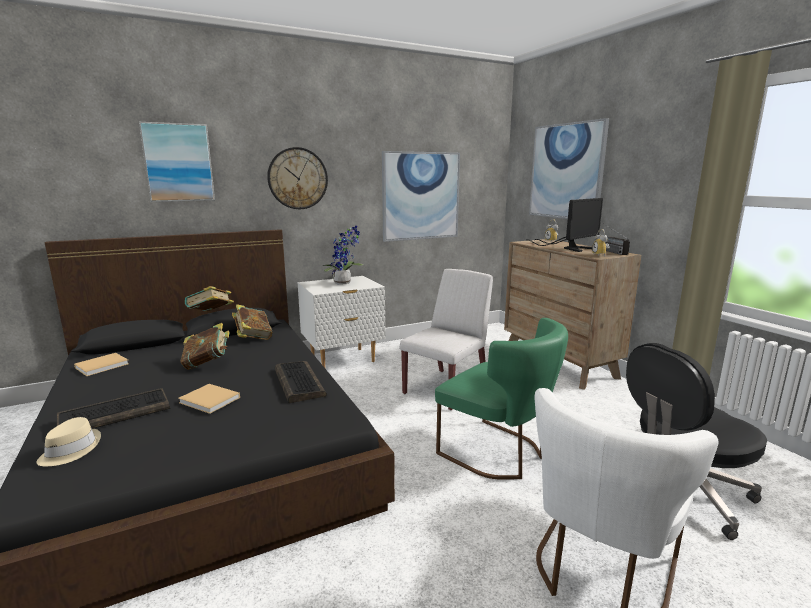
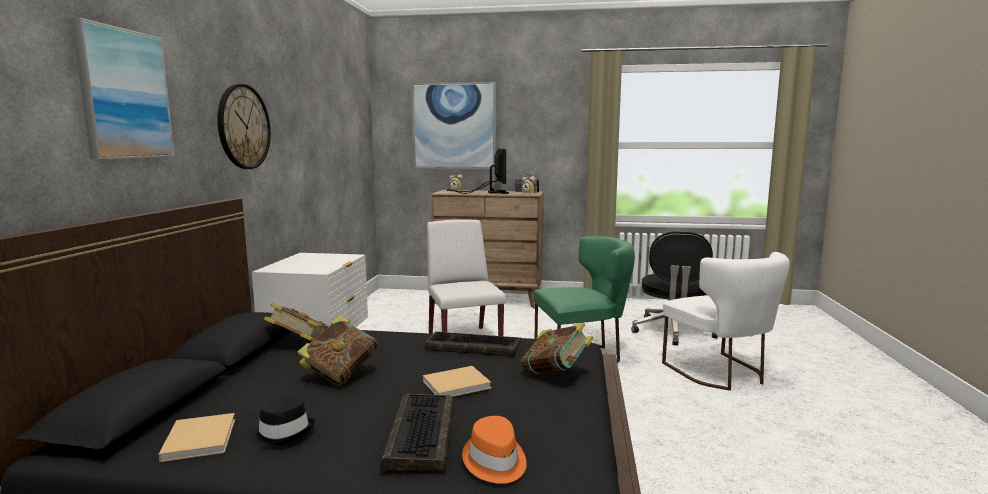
camera: 55 degrees left, 5 degrees down
(70, 450) = (494, 461): beige hat -> orange hat
(112, 379) = (282, 433): none -> black hat
(211, 315) = (224, 332): book -> book (556, 374)
(344, 283) = (313, 260): potted plant -> none
(421, 196) = (329, 152): picture -> none

